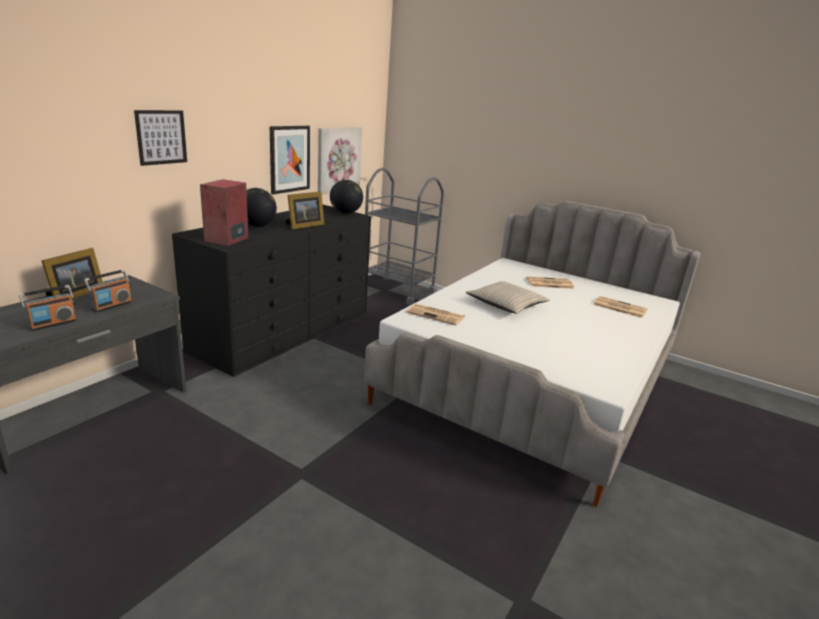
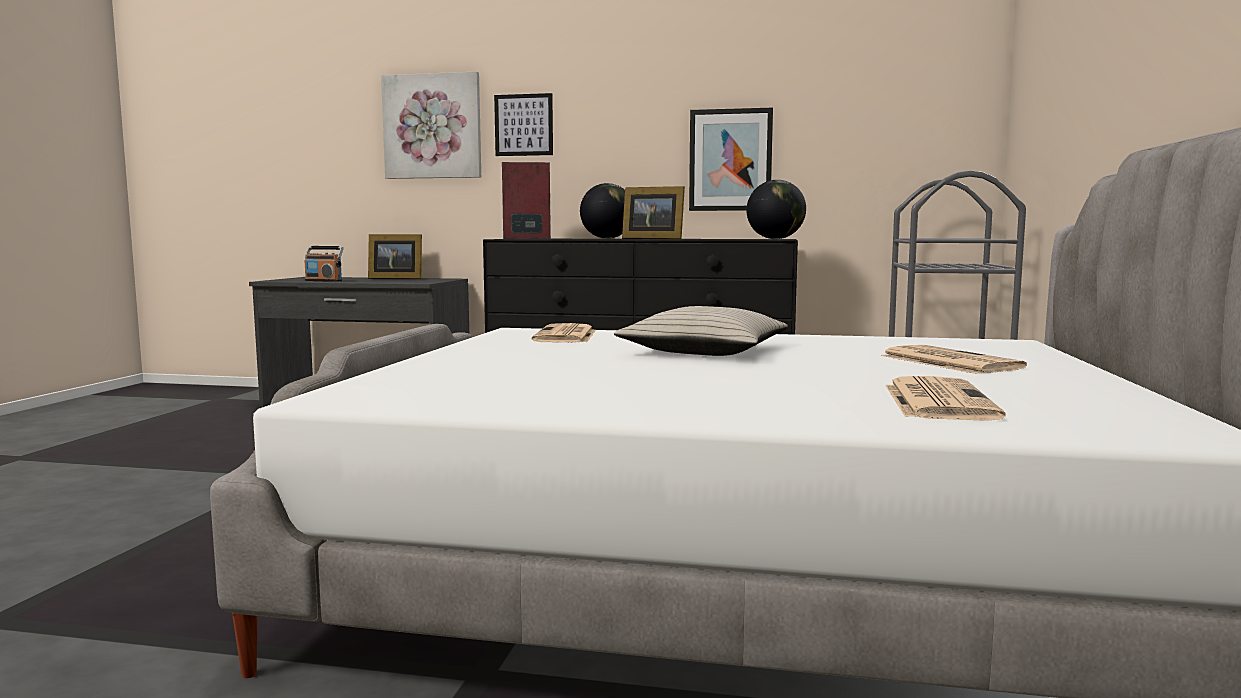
camera: 70 degrees right, 15 degrees down
(112, 305) = (380, 281): radio -> none
(338, 160) = (851, 167): picture -> picture (433, 126)

